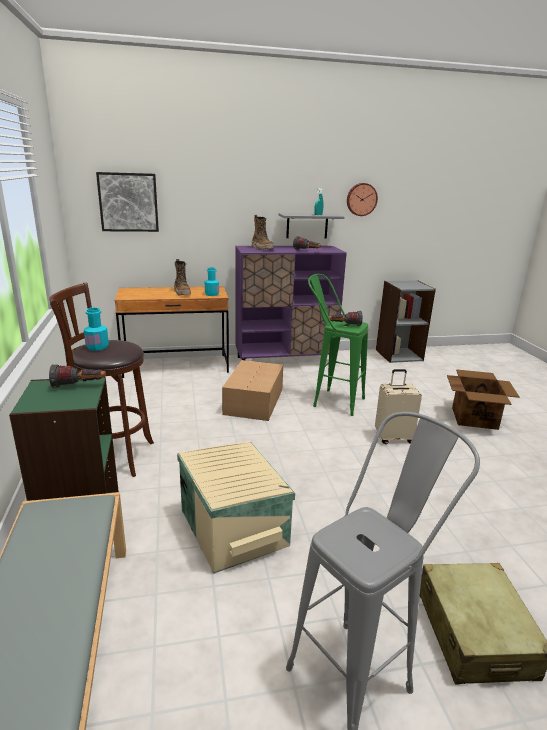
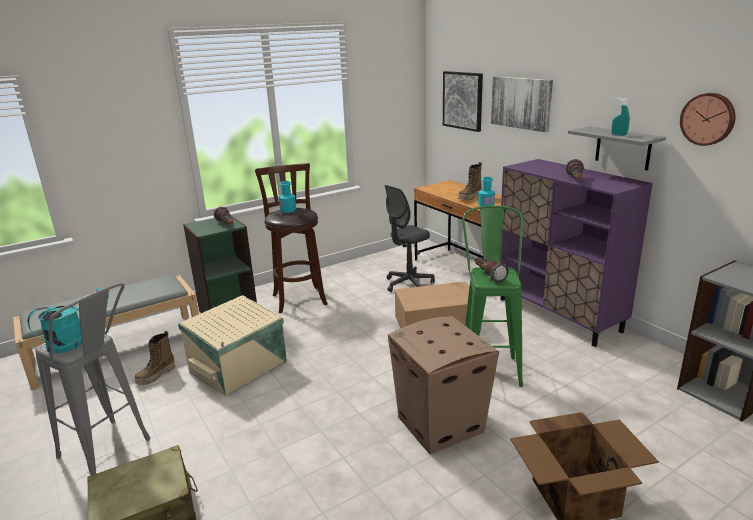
camera: 70 degrees right, 0 degrees up
(168, 393) = (408, 284): none -> grey office chair
(208, 199) = (521, 103): none -> picture
(262, 248) = (543, 167): boot -> boot (156, 376)
(363, 540) = (74, 341): none -> turquoise watering can
(393, 438) = (441, 424): beige suitcase -> cardboard box

